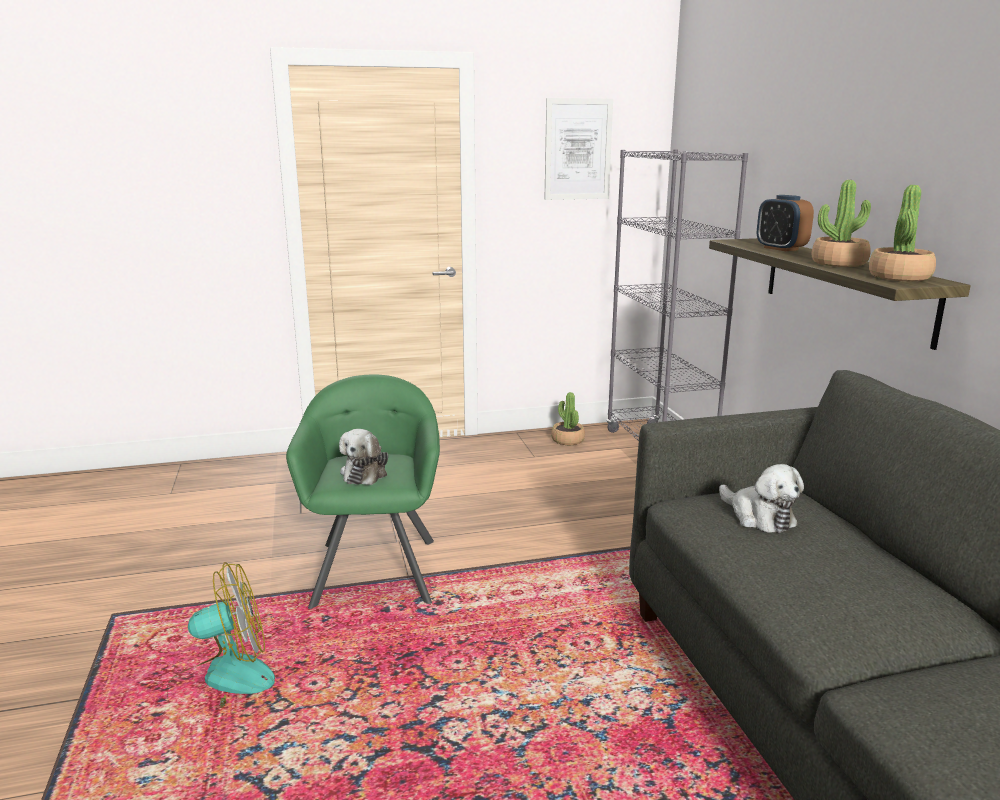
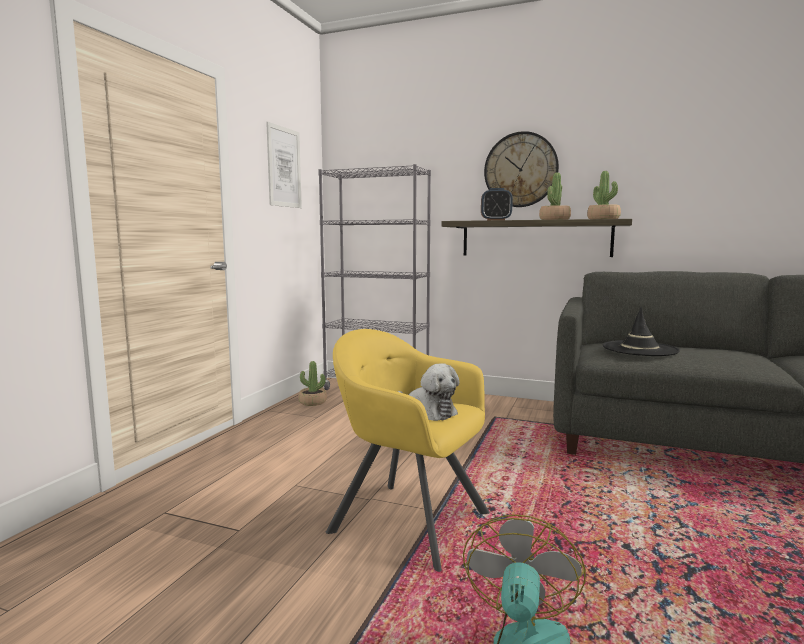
camera: 55 degrees left, 10 degrees down
(376, 571) = (409, 521): green armchair -> yellow armchair
(759, 517) = (639, 349): plush toy -> black hat
(843, 163) = (521, 170): none -> wall clock

